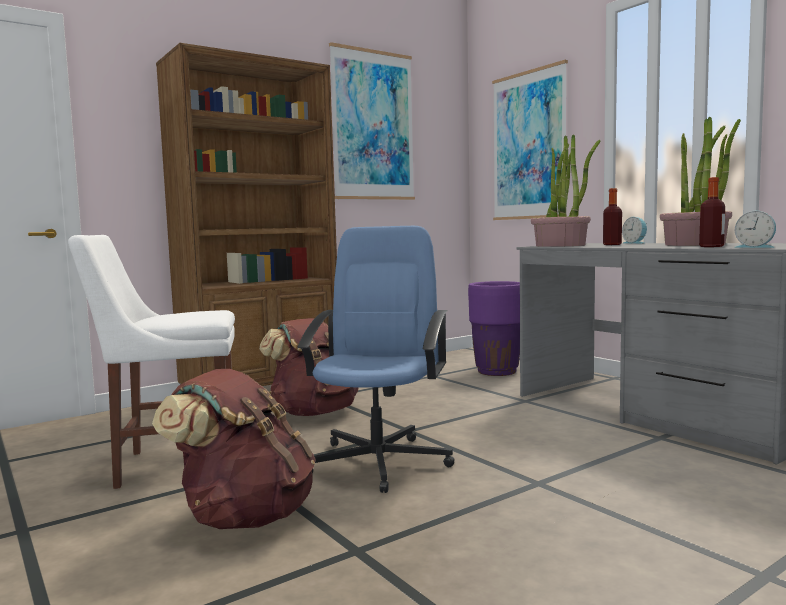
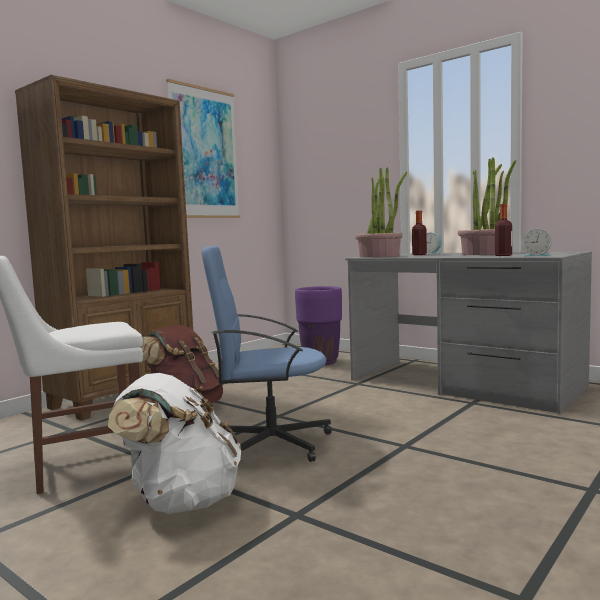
camera: 15 degrees left, 0 degrees up
(244, 516) = (181, 501): brown backpack -> white backpack
(379, 461) = (269, 443): blue office chair -> blue office chair turned 90 degrees counterclockwise
(529, 146) = (335, 173): picture -> none

